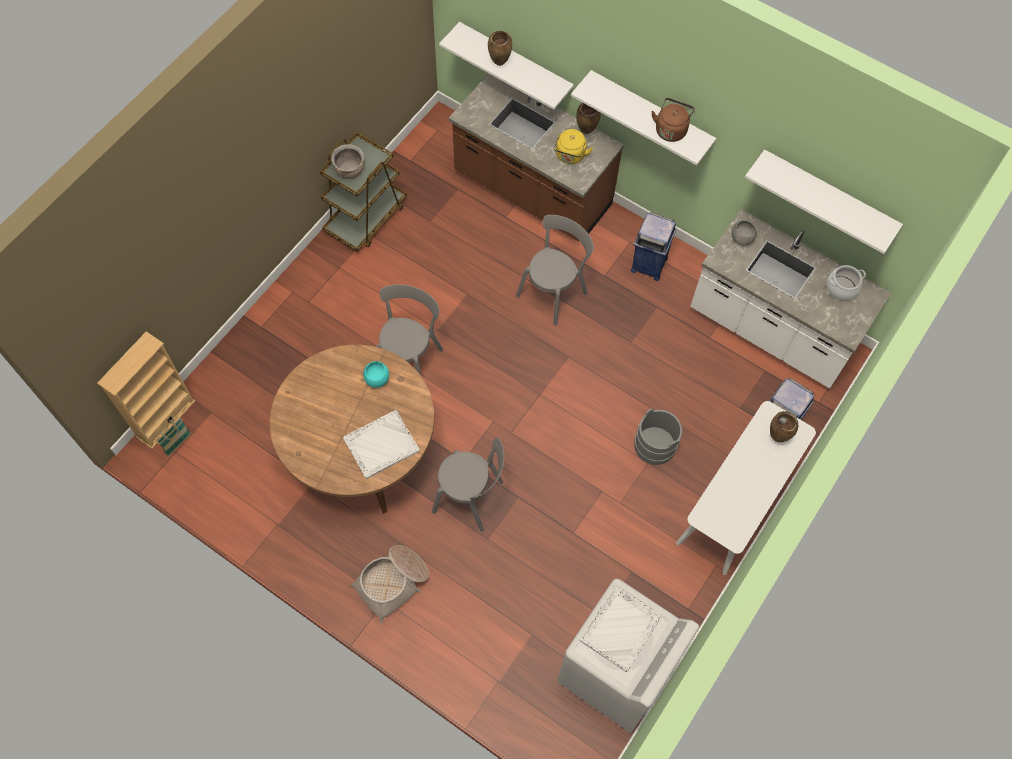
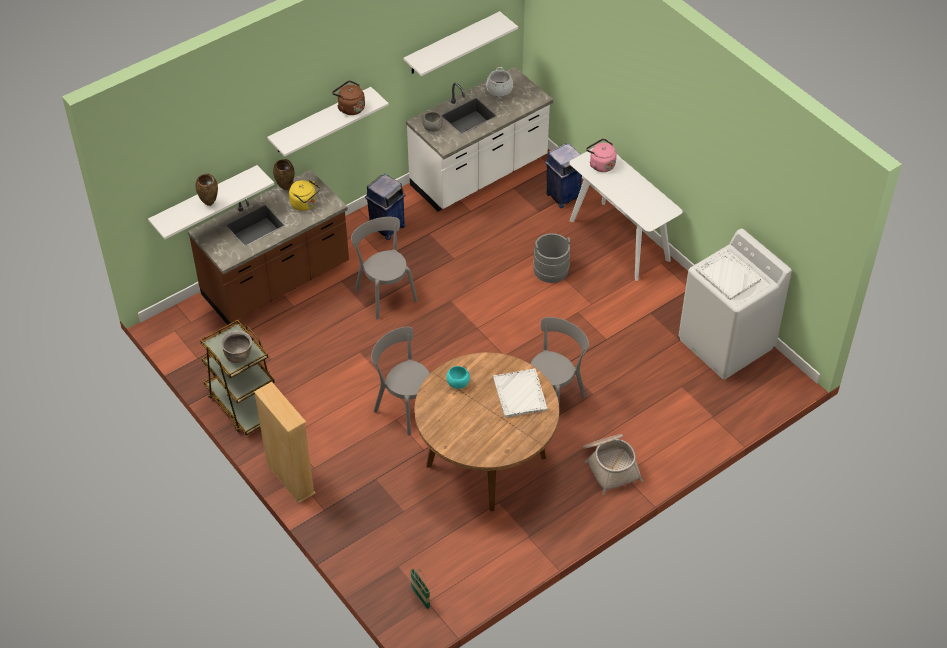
camera: 70 degrees left, 15 degrees down
(165, 419) = (390, 604): beige bookcase -> beige bookcase (290, 479)
(777, 437) = (600, 164): brown vase -> pink kettle

